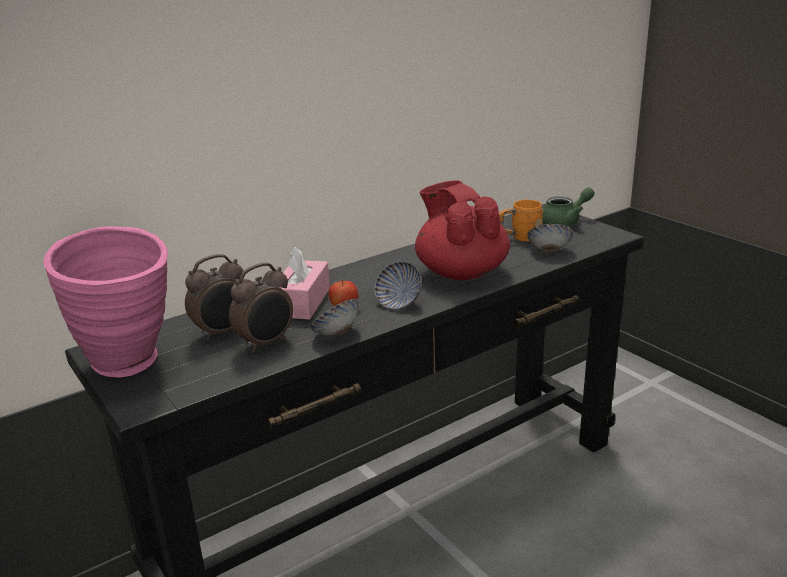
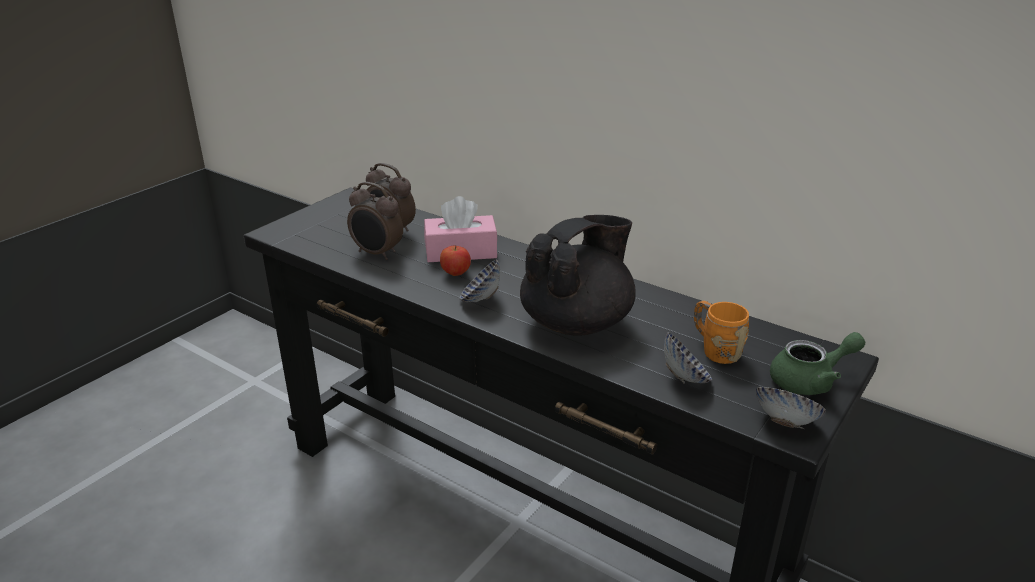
camera: 70 degrees right, 5 degrees up
(132, 367) = (327, 214): pink vase -> none
(336, 334) = (403, 280): bowl -> bowl (785, 423)
(461, 272) = (577, 322): red teapot -> black teapot
(565, 222) = (810, 381): green teapot -> green teapot turned 60 degrees counterclockwise

